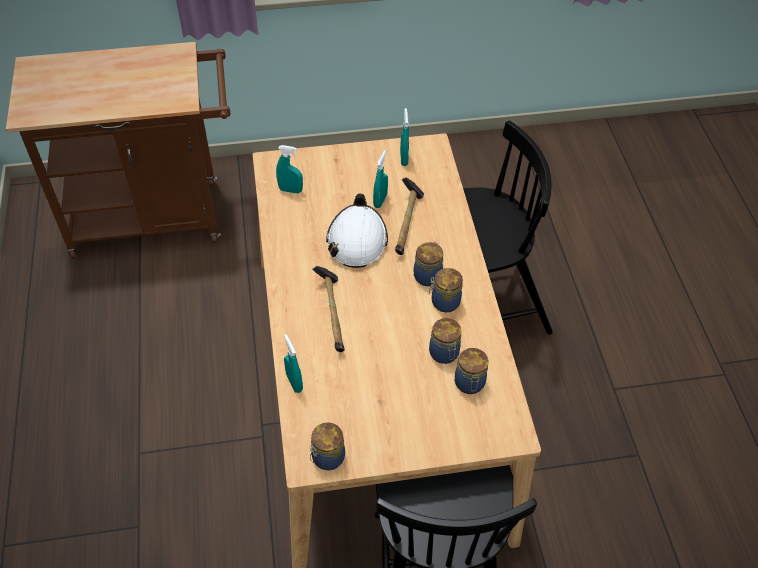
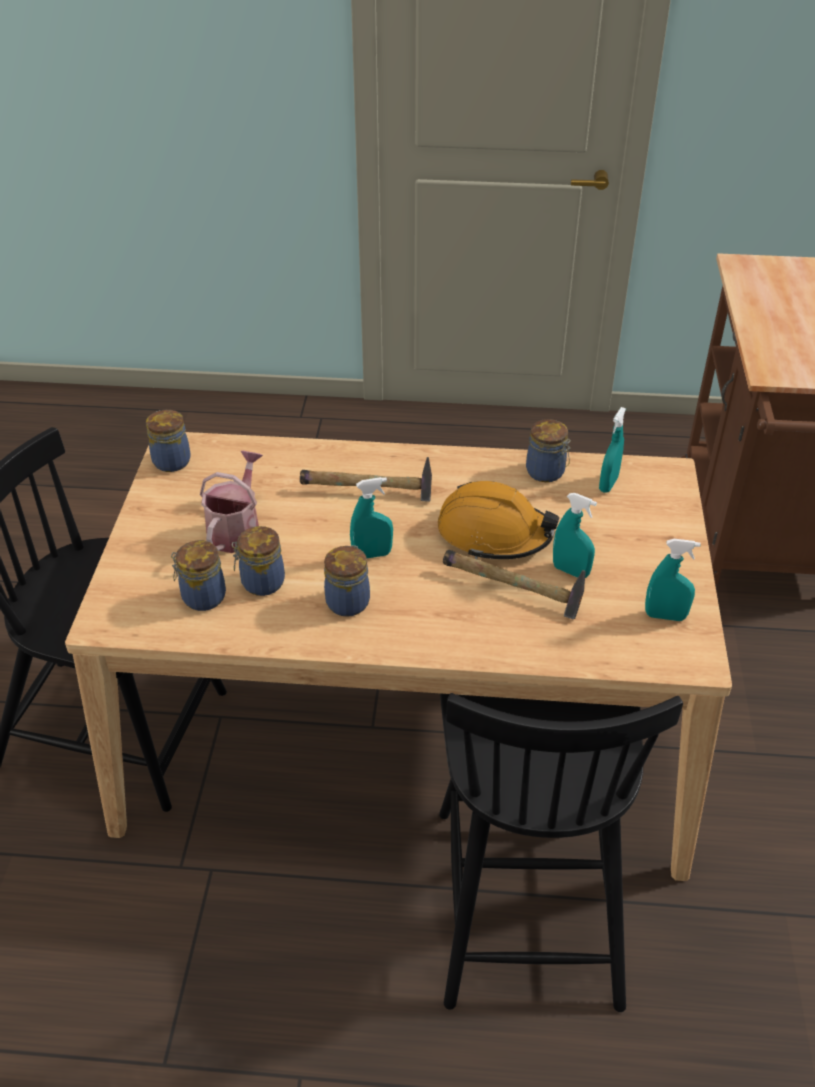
camera: 105 degrees right, 10 degrees down
(294, 382) = (282, 449): turquoise spray bottle -> turquoise spray bottle (372, 554)
(357, 240) = (494, 534): white hard hat -> orange hard hat
(395, 385) = (236, 529): none -> watering can
(428, 275) = (404, 594): jar -> jar (546, 472)

